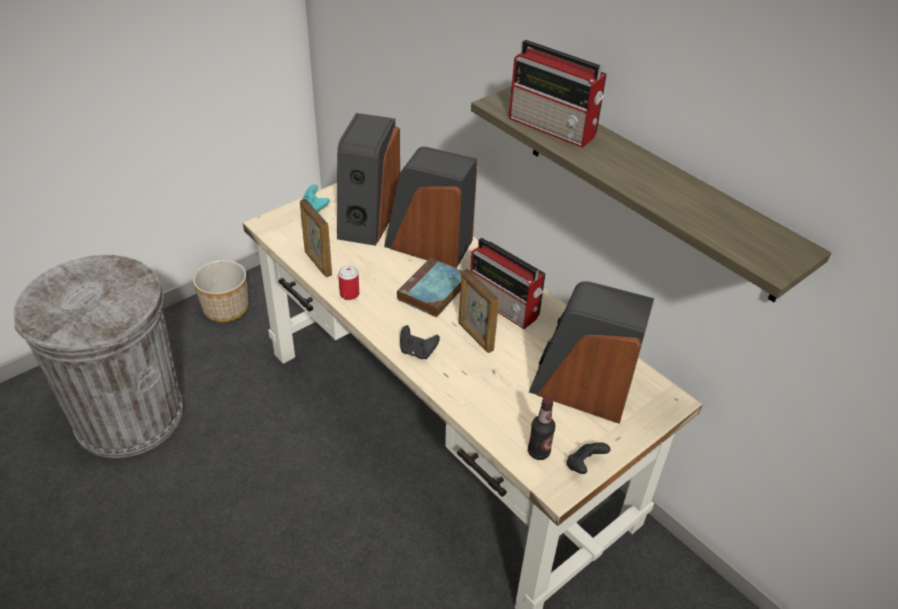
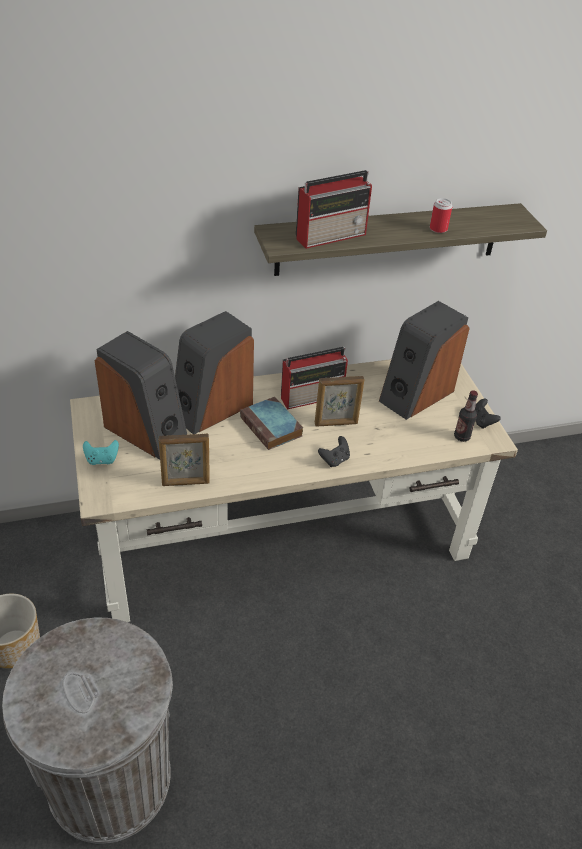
camera: 65 degrees left, 0 degrees up
(349, 294) = (241, 476): can -> can (438, 229)

